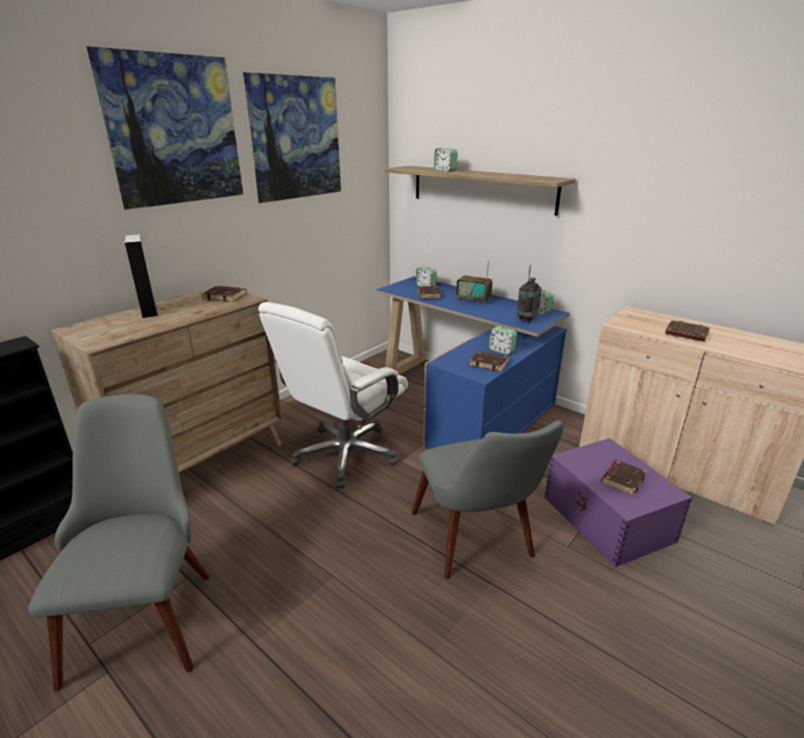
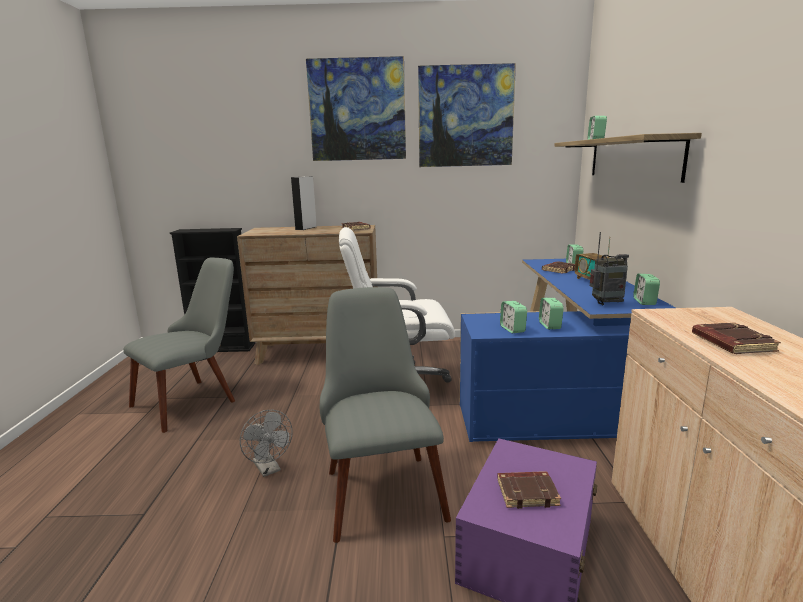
camera: 50 degrees right, 10 degrees down
(384, 604) = (269, 469): none -> grey fan
(478, 544) = (380, 483): grey chair -> grey chair turned 135 degrees clockwise
(489, 363) = (512, 329): brown book -> alarm clock

